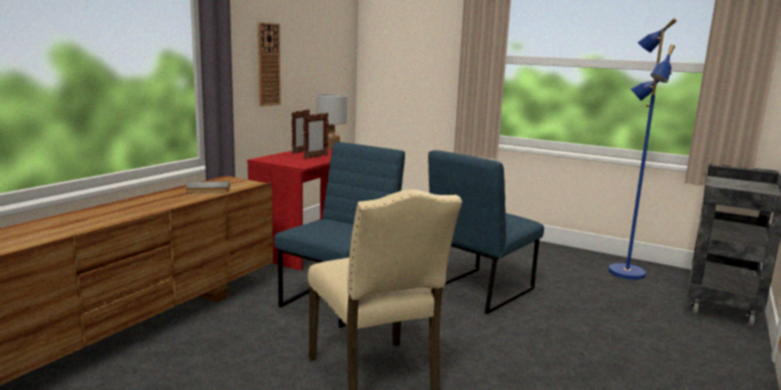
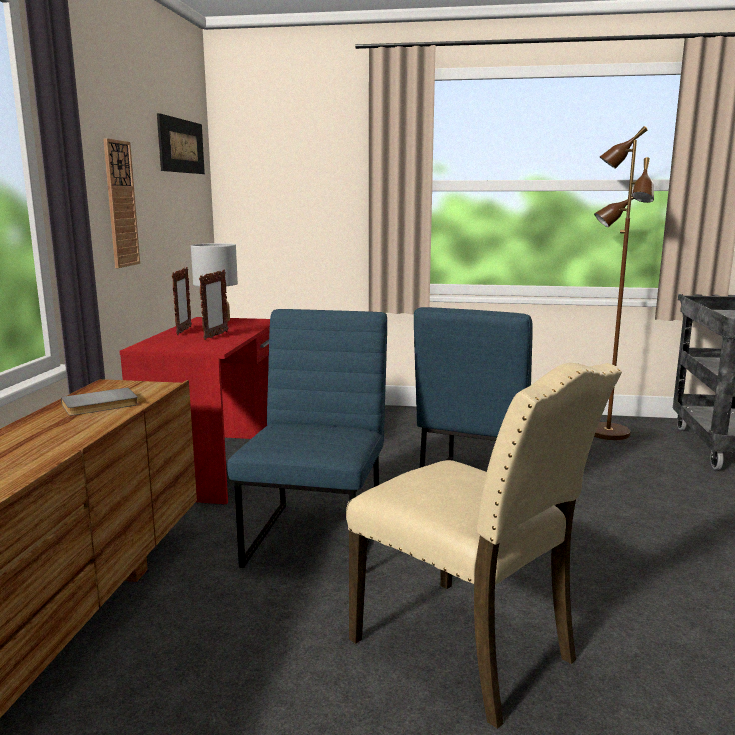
camera: 20 degrees left, 0 degrees up
(328, 25) = (181, 146): none -> picture
(625, 272) = (606, 433): blue floor lamp -> brown floor lamp

